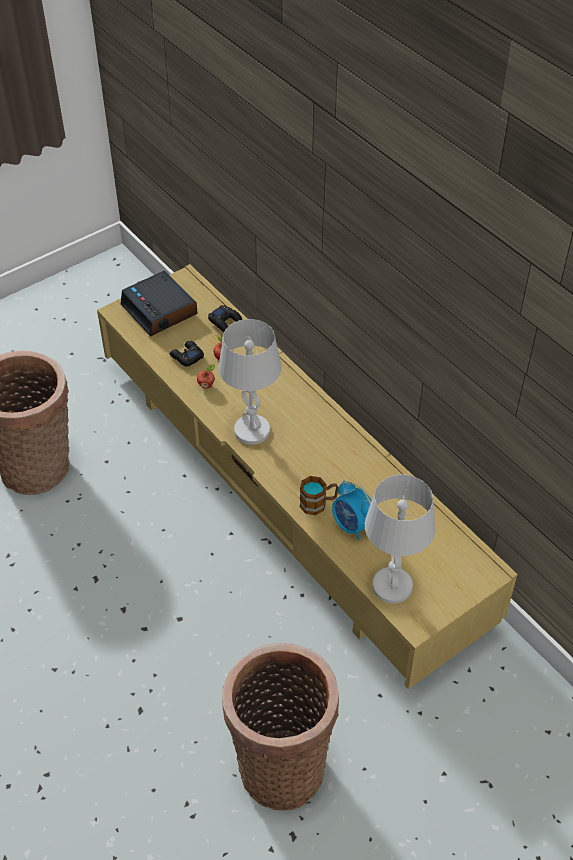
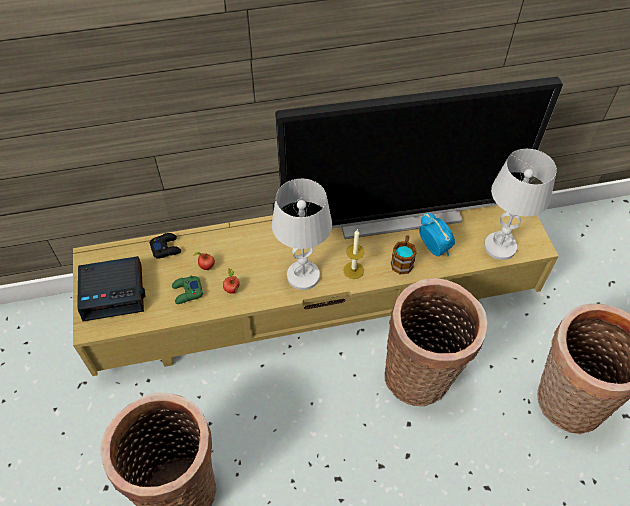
camera: 65 degrees left, 5 degrees up
(186, 356) = (187, 292): black game controller -> green game controller
(241, 613) = (421, 375): none -> basket
(282, 467) = (353, 270): none -> candle
(352, 525) = (434, 248): alarm clock -> alarm clock turned 105 degrees counterclockwise
(377, 481) = (399, 216): none -> television

